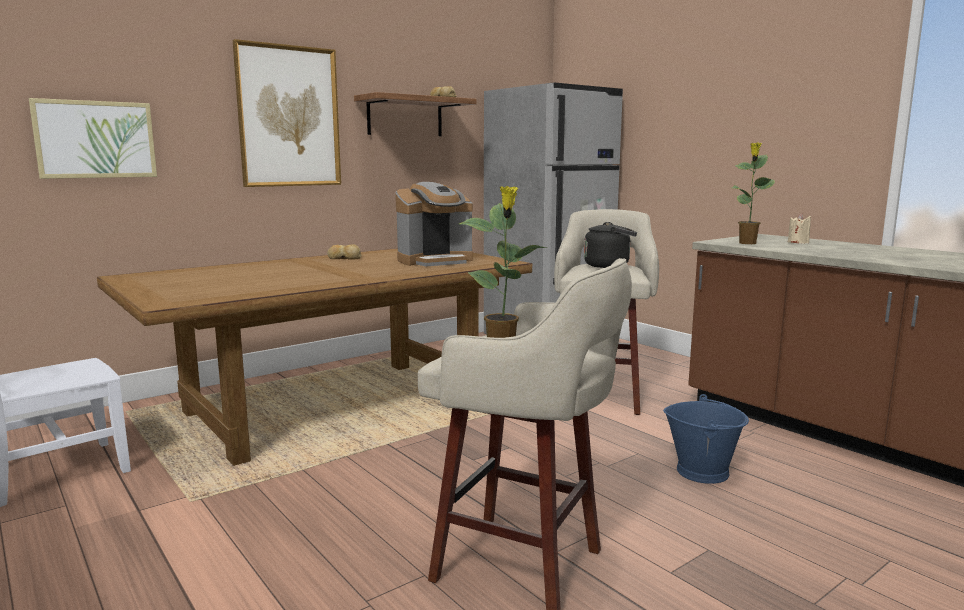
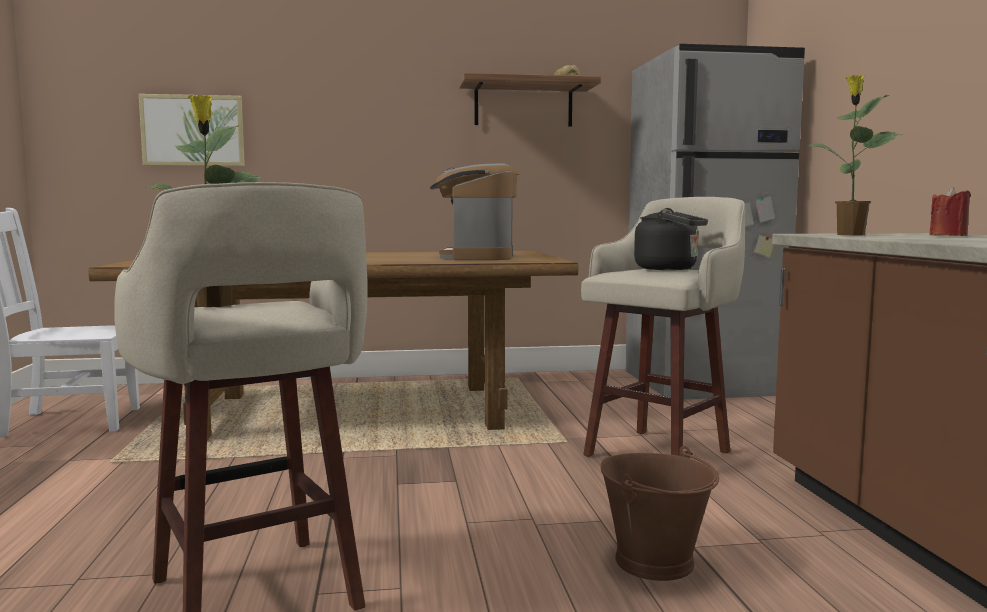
camera: 30 degrees right, 5 degrees down
(289, 117) = (382, 107): picture -> none
(344, 258) = (400, 253): bread -> none
(435, 261) = (476, 257): coffee machine -> coffee machine turned 90 degrees clockwise
(703, 471) = (655, 561): blue bucket -> brown bucket
(798, 242) = (948, 236): beige candle -> red candle

